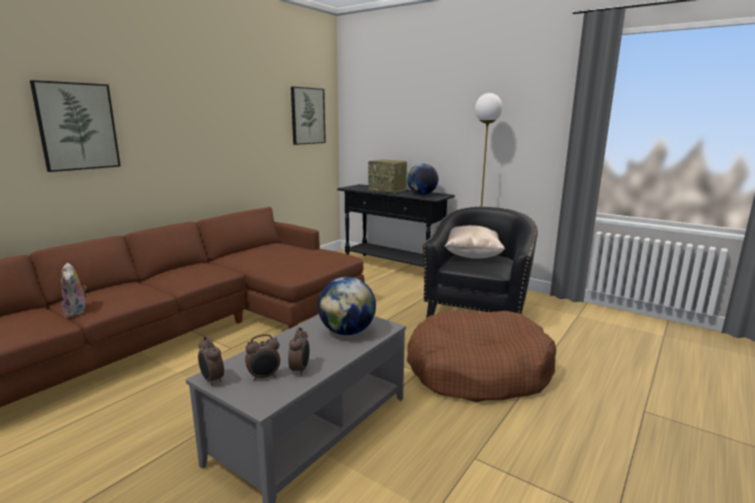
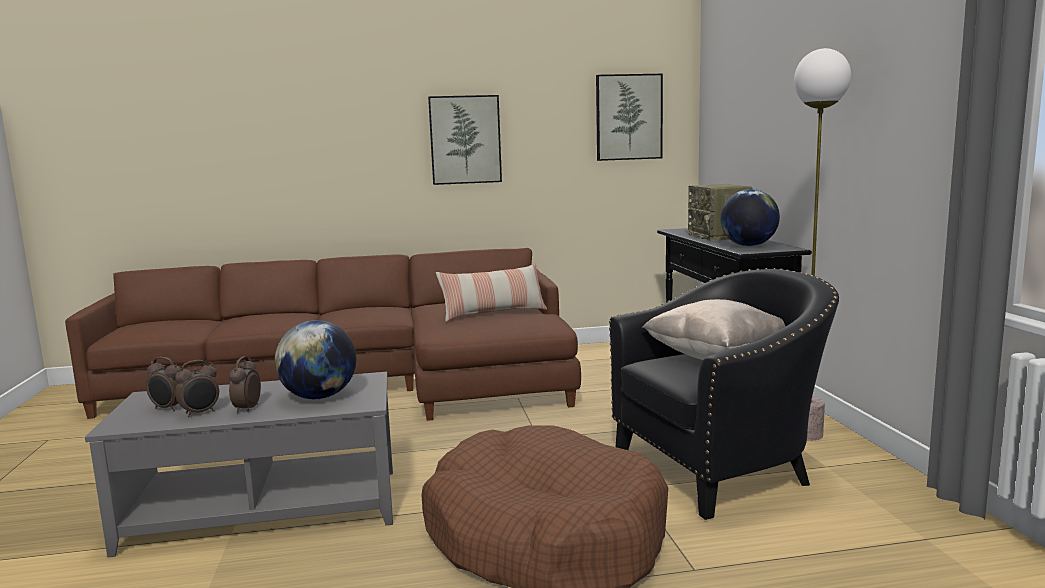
camera: 45 degrees right, 5 degrees down
(77, 126) = (291, 139): picture -> picture (465, 140)
(77, 312) = (220, 328): plush toy -> none
(212, 380) = (139, 398): alarm clock -> alarm clock (246, 409)
(292, 254) = (493, 313): none -> pillow

